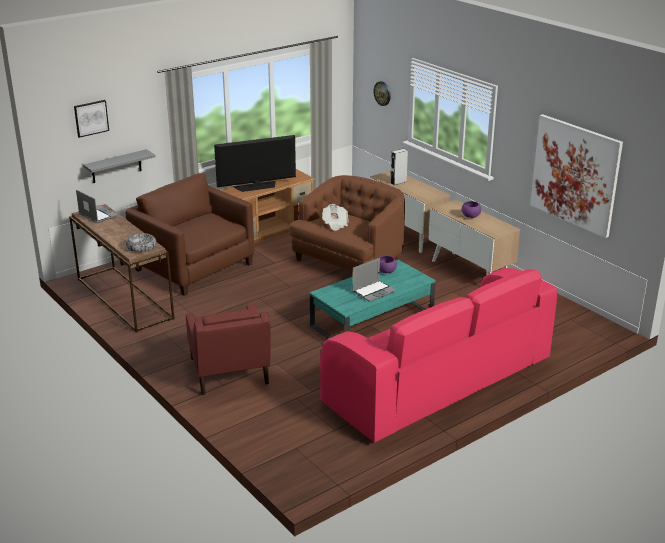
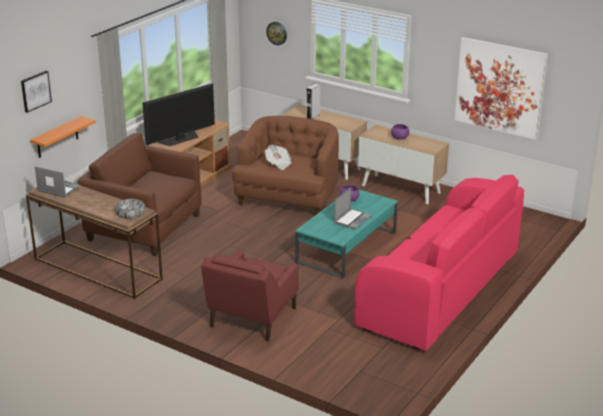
camera: 20 degrees left, 0 degrees up
(116, 166) = (57, 137): grey shelf -> orange shelf
(229, 372) = (252, 318): red armchair -> red armchair turned 60 degrees clockwise

